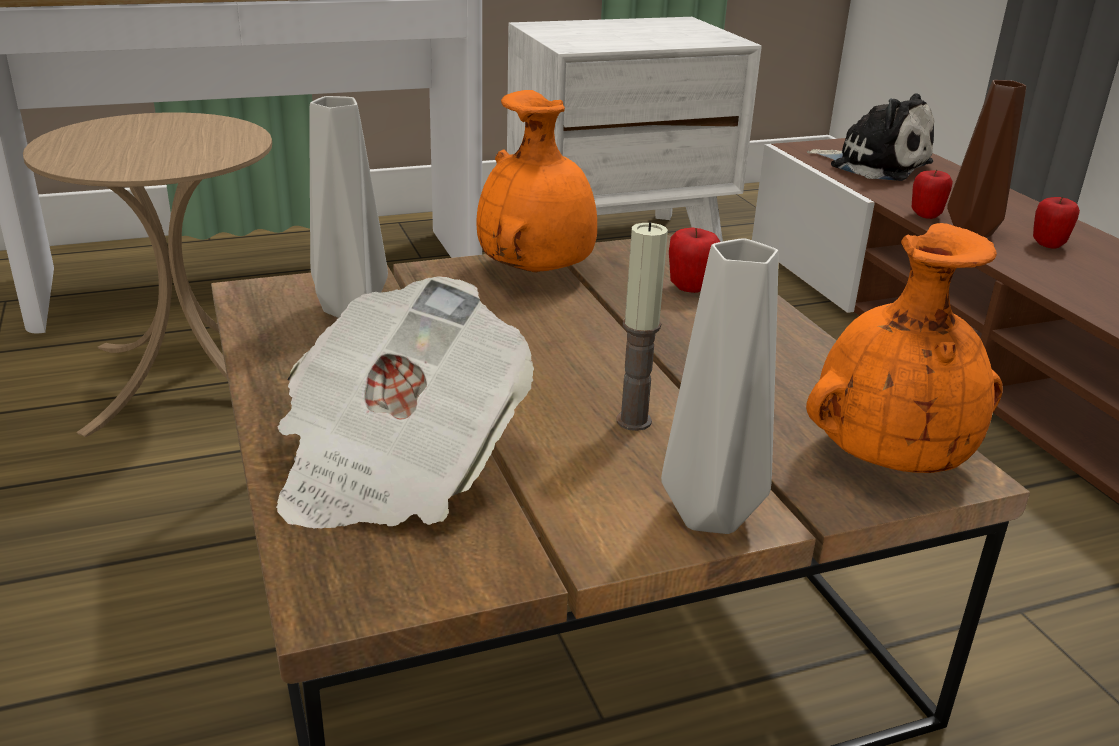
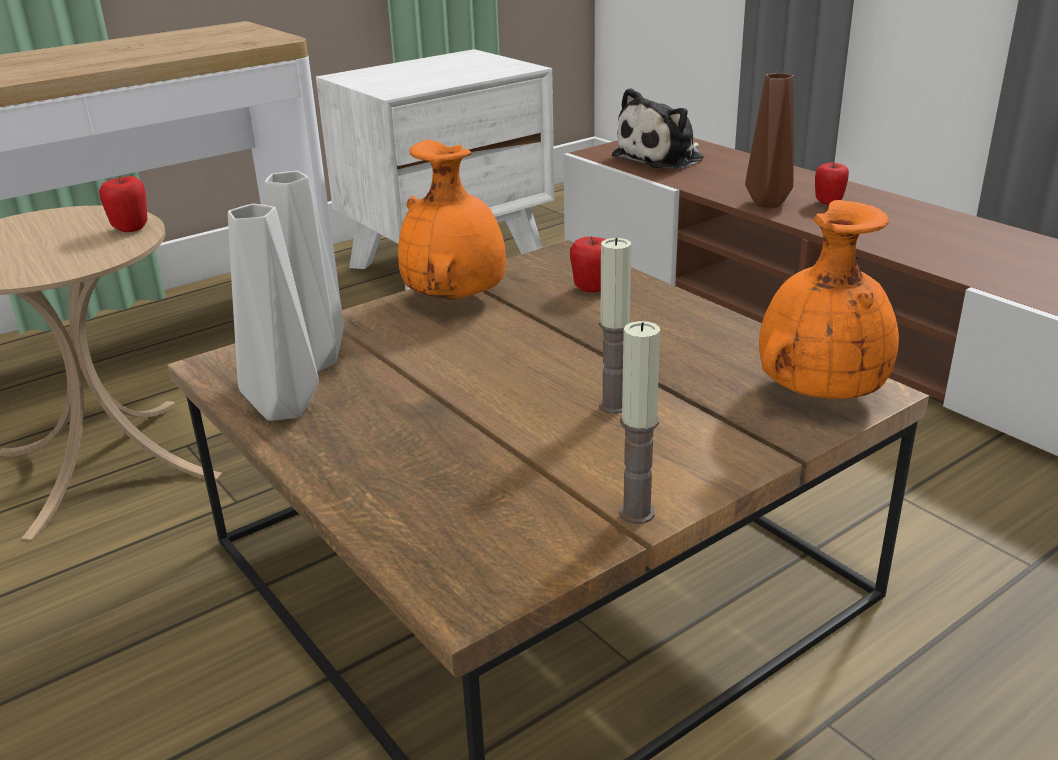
camera: 15 degrees left, 0 degrees up
(395, 463) = (444, 482): newspaper -> none
(583, 548) = (637, 513): none -> candle
(707, 512) = (713, 463): grey vase -> grey vase (282, 408)
(874, 165) = (662, 157): plush toy -> plush toy turned 120 degrees clockwise
(926, 215) = (725, 194): apple -> apple (130, 229)

